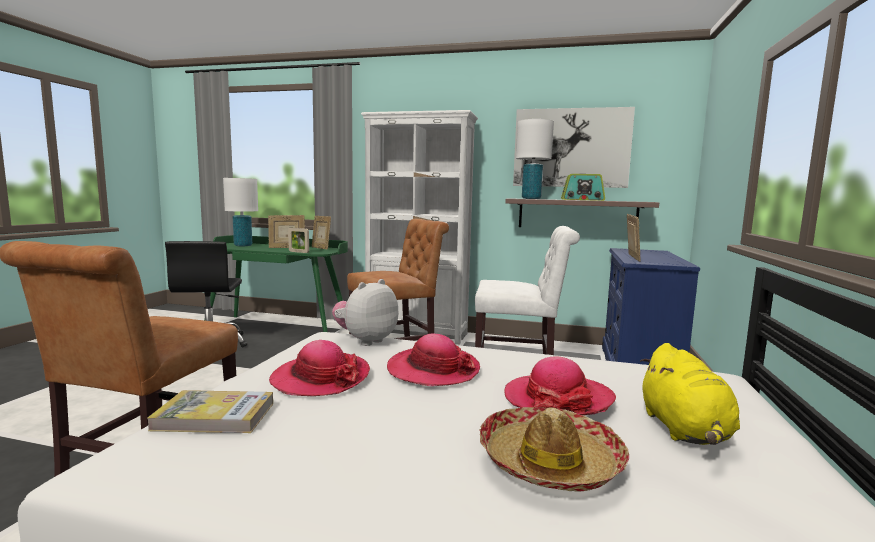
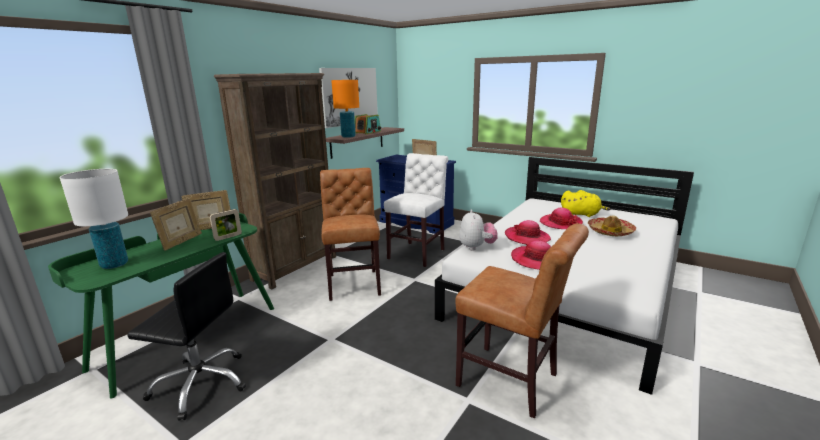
camera: 70 degrees left, 10 degrees up
(214, 416) = (586, 281): book -> none
(365, 340) = (476, 247): plush toy -> plush toy turned 150 degrees counterclockwise
(417, 334) = (296, 267): white bookcase -> brown bookcase
(531, 198) = (348, 136): white table lamp -> orange table lamp

